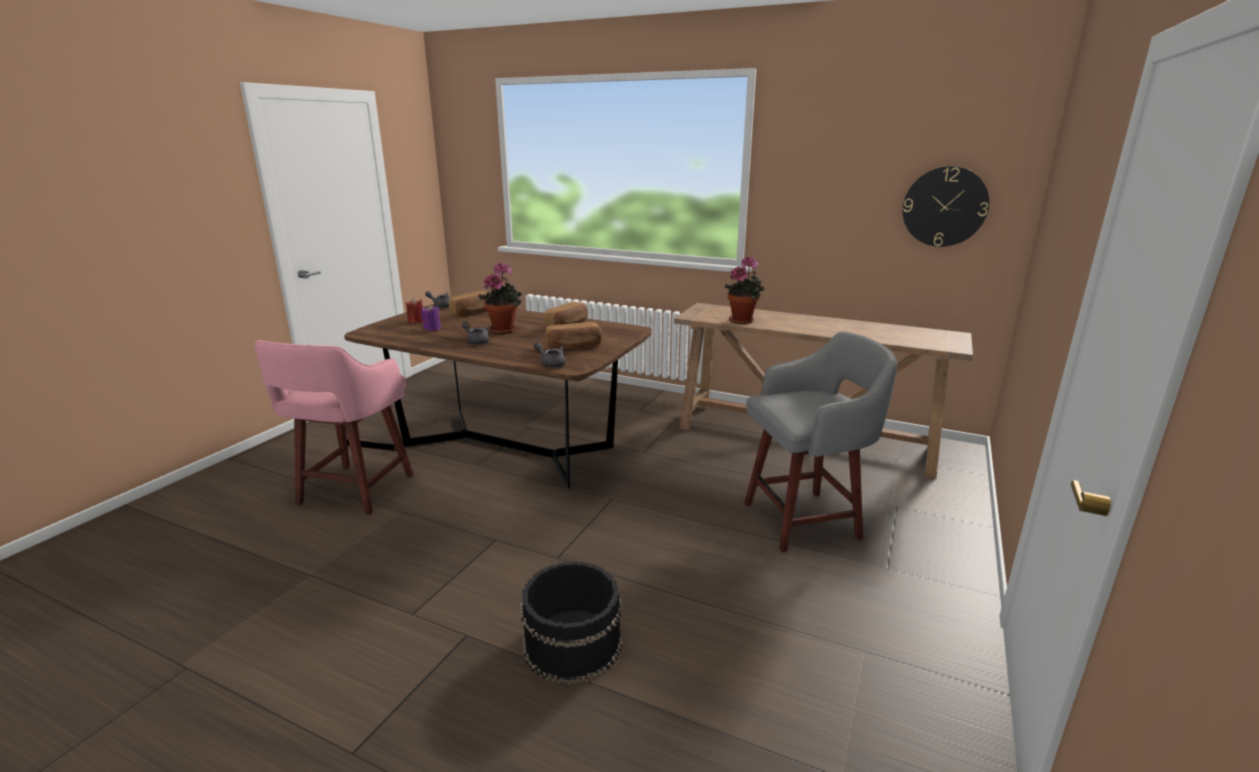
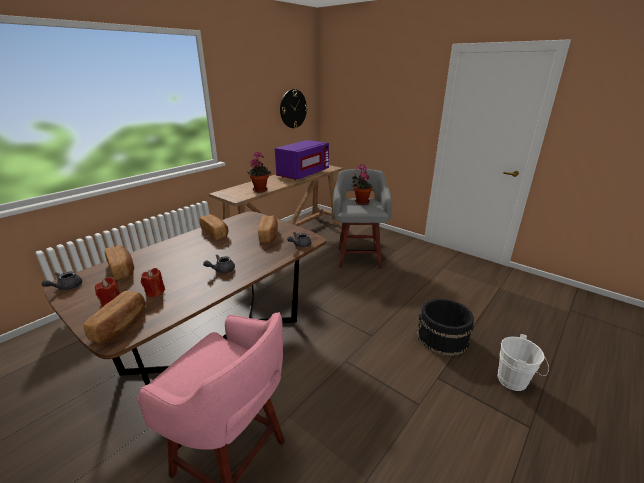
camera: 75 degrees left, 5 degrees up
(382, 330) = (121, 325): none -> bread
(432, 329) = (155, 292): purple candle -> red candle
(462, 750) = (515, 381): none -> white bucket
(504, 330) = (200, 257): potted plant -> potted plant (361, 202)
(866, 332) = (303, 174): none -> purple microwave

